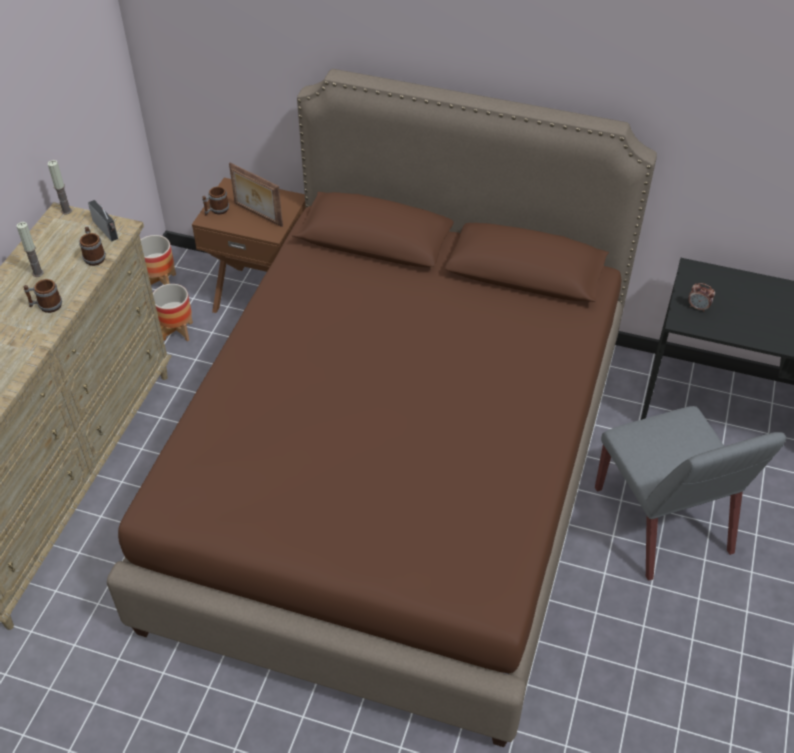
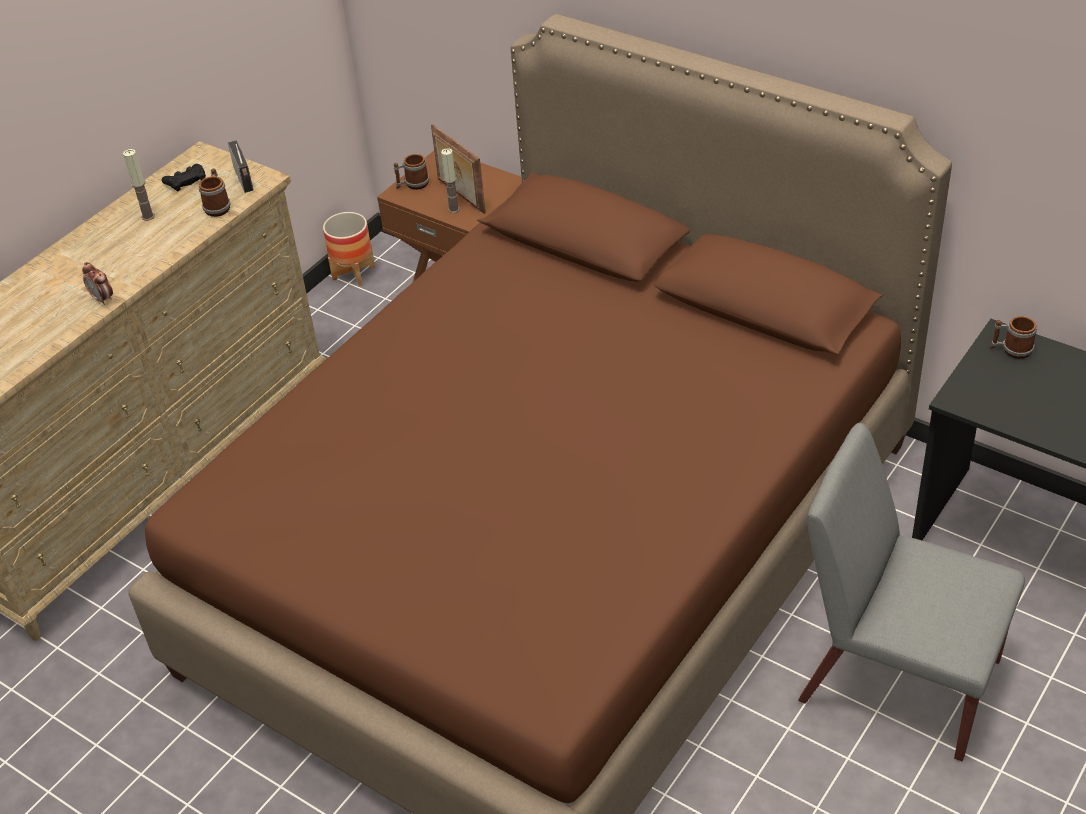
camera: 20 degrees right, 5 degrees down
(46, 306) = (141, 253): mug -> mug (1011, 350)
(57, 238) = (186, 181): none -> black game controller
(66, 211) = (209, 152): candle -> candle (454, 209)
(177, 331) = (351, 334): planter -> none
(663, 522) = (896, 679): grey chair -> grey chair turned 120 degrees clockwise
(698, 307) = (988, 386): alarm clock -> alarm clock (102, 299)

